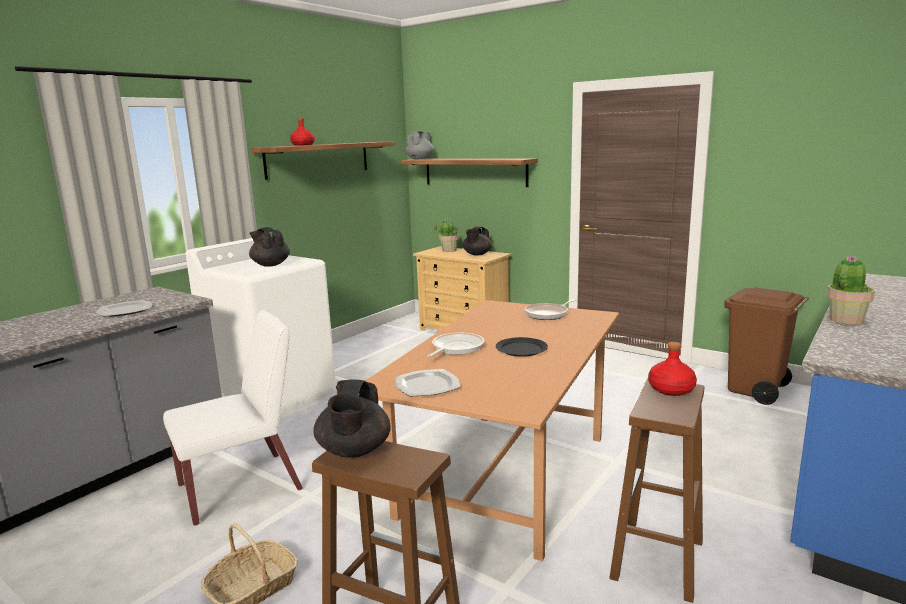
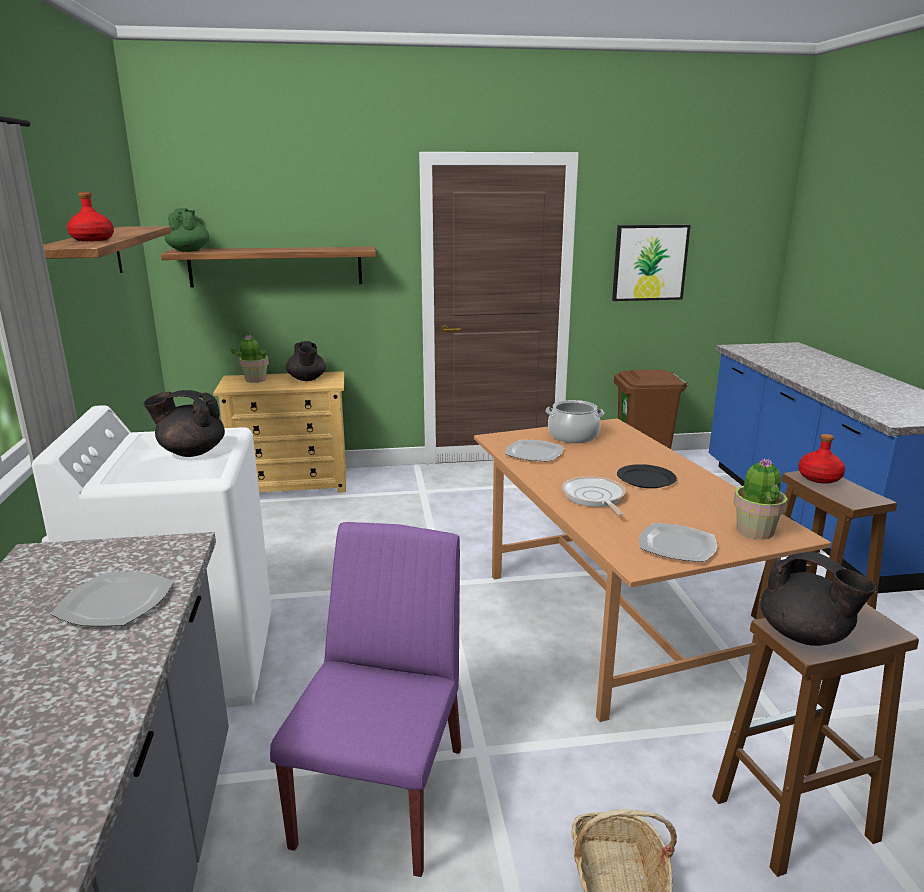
camera: 45 degrees left, 5 degrees up
(241, 486) = (382, 794): white chair -> purple chair
(420, 159) = (188, 251): grey teapot -> green teapot
(493, 317) = (534, 453): none -> plate
(548, 315) = (573, 436): frying pan -> cooking pot
(792, 178) = (649, 262): none -> picture
(845, 320) = (823, 387): potted plant -> potted plant (755, 531)

